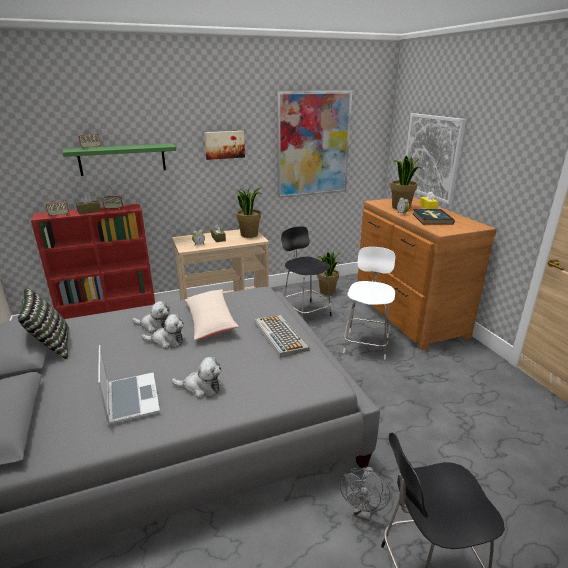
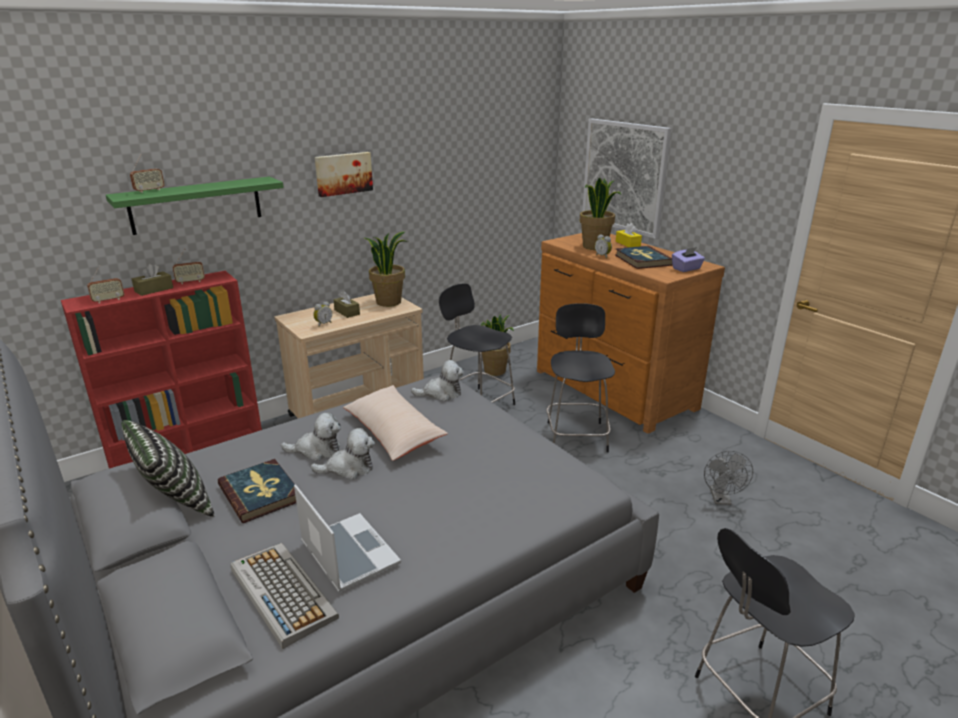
camera: 15 degrees left, 0 degrees up
(103, 349) = (260, 493): none -> book
(200, 387) = (435, 522): plush toy -> plush toy (441, 393)
(279, 335) = (500, 438): keyboard -> keyboard (281, 593)
(313, 144) = (462, 166): picture -> none
(363, 511) = (658, 642): grey fan -> grey fan (721, 499)
(366, 343) = (576, 435): white chair -> black chair
(463, 227) = (686, 269): none -> purple tissue box

